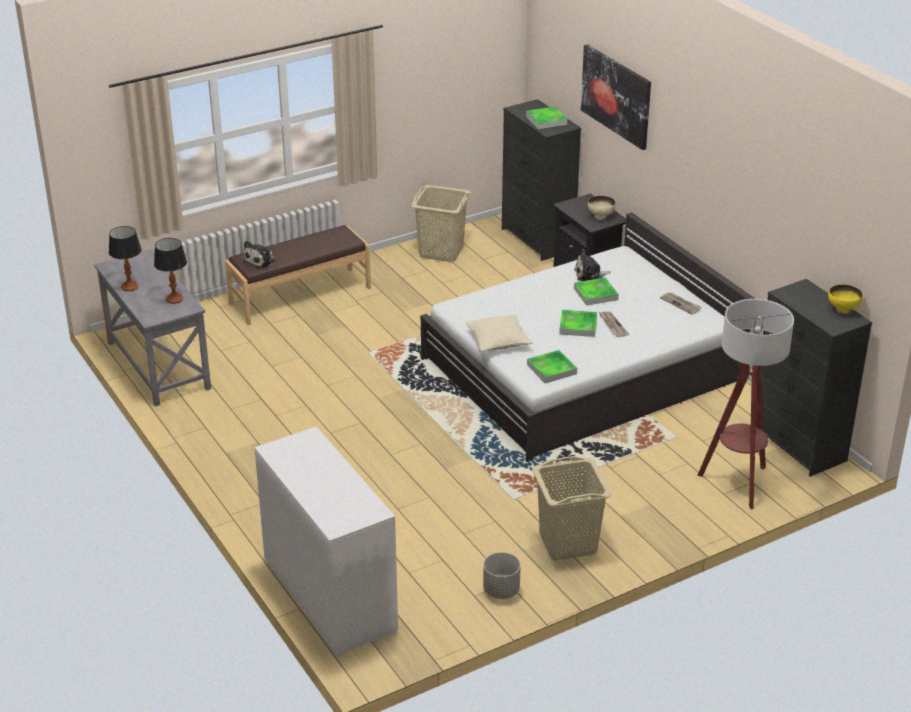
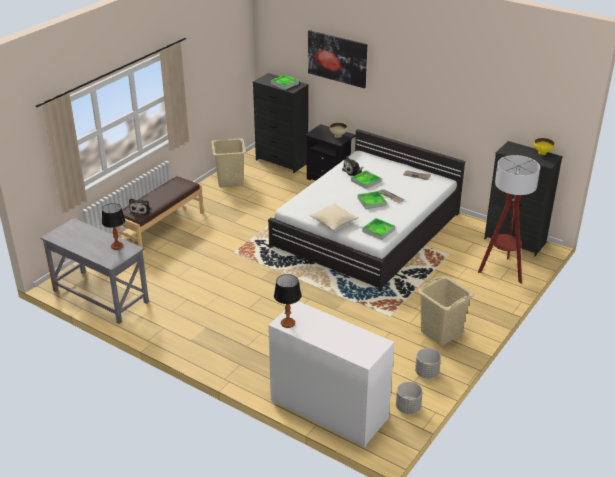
camera: 25 degrees left, 0 degrees up
(129, 287) = (78, 246): table lamp -> table lamp (287, 323)
(437, 627) = (408, 408): none -> grey planter

